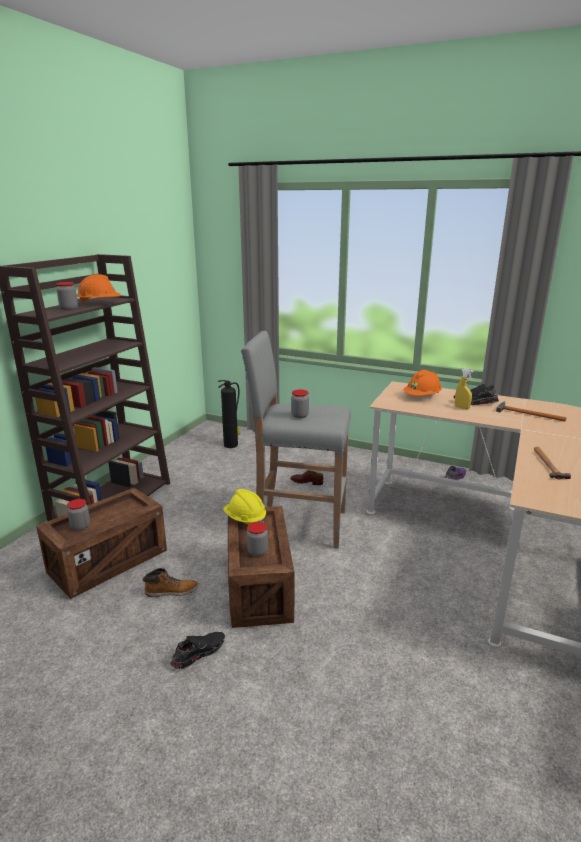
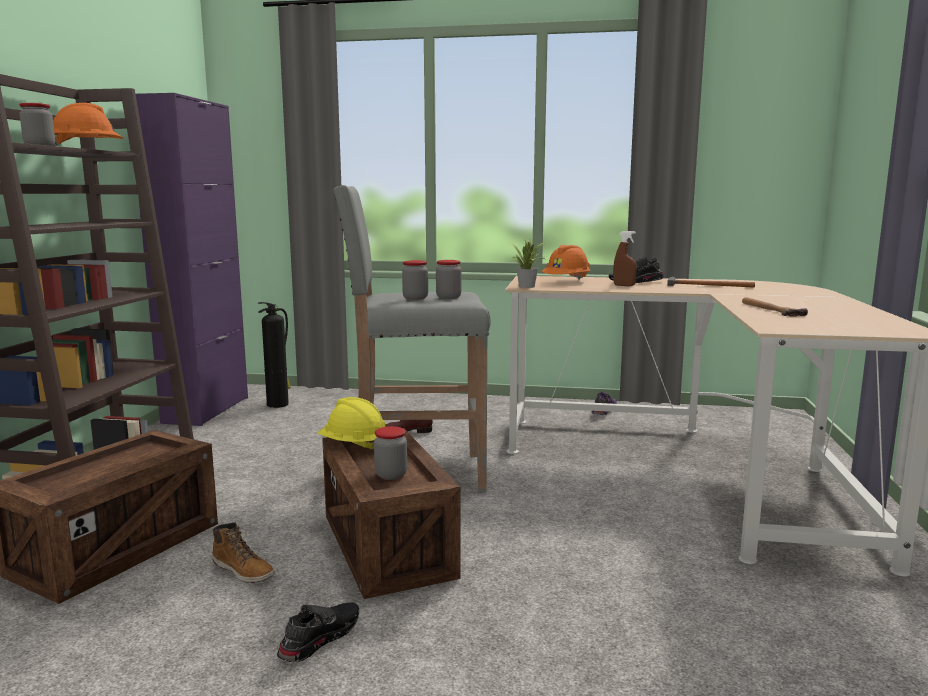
camera: 15 degrees left, 10 degrees down
(80, 526) = (73, 479): jar -> jar (448, 297)
(171, 591) = (244, 570): boot -> boot turned 60 degrees clockwise
(186, 445) = (206, 410): none -> purple cabinet
(389, 403) = (528, 286): none -> potted plant
(462, 408) = (624, 285): yellow spray bottle -> brown spray bottle

